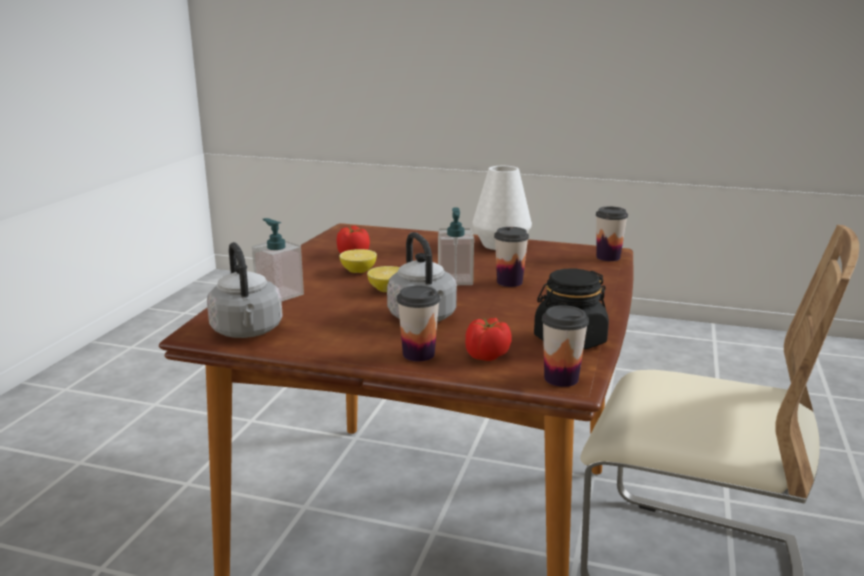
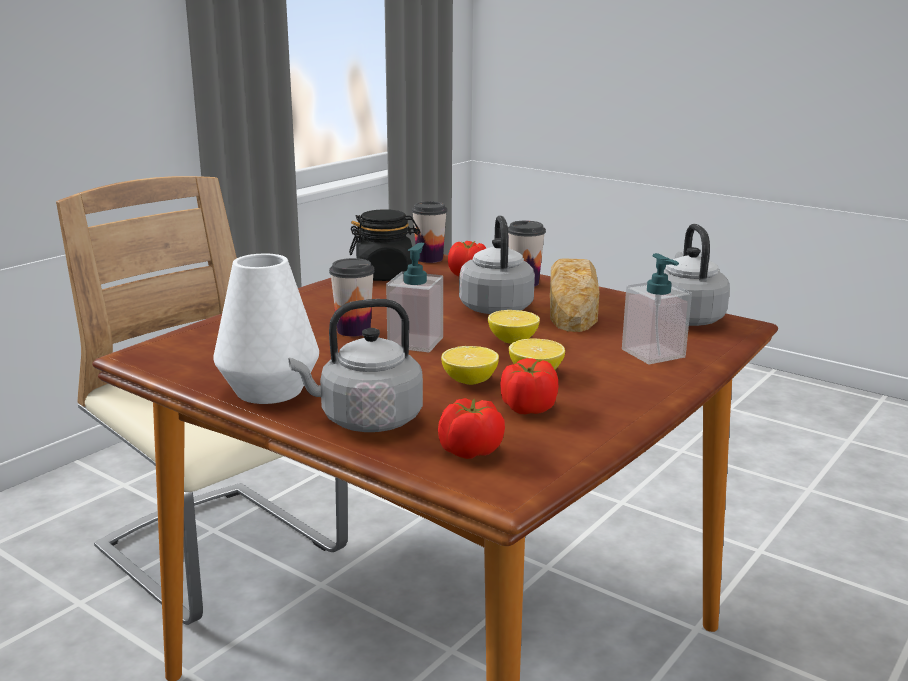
camera: 160 degrees left, 0 degrees up
(355, 330) = (572, 306): none -> bread
(371, 236) = (470, 452): none -> tomato
(396, 262) = (469, 381): none -> lemon
(433, 240) = (366, 420): none -> grey kettle
(608, 257) = (166, 345): cup -> none

